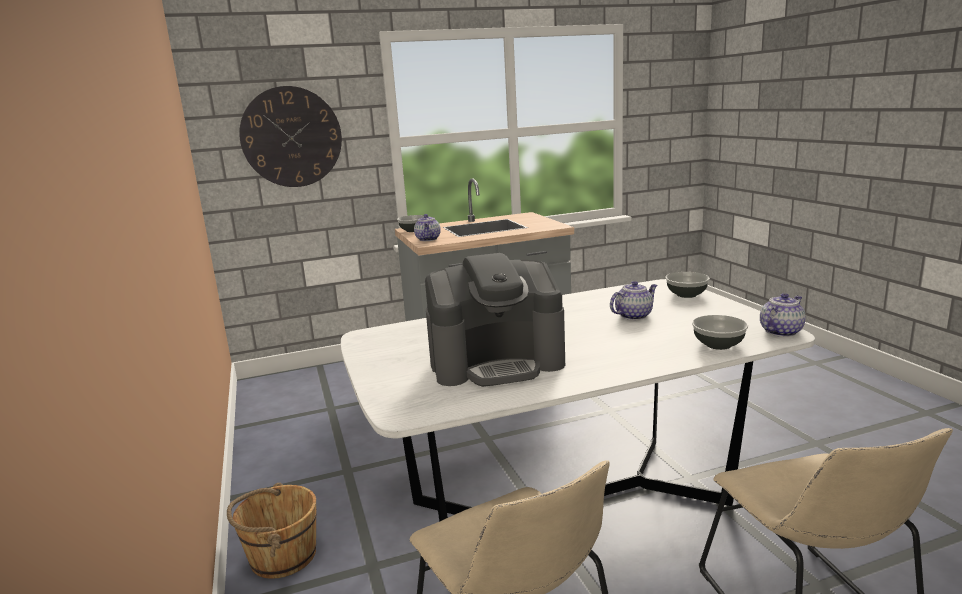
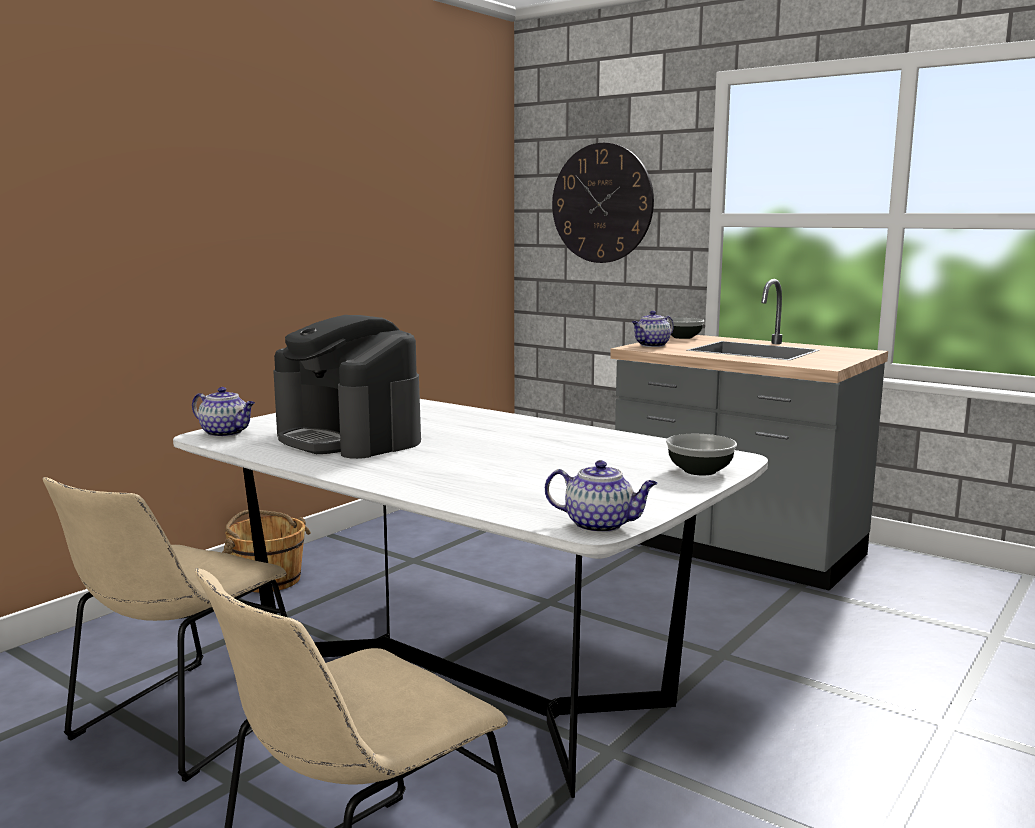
camera: 55 degrees right, 5 degrees down
(634, 315) = (566, 460): teapot -> teapot (226, 433)
(718, 344) = (502, 502): bowl -> none

